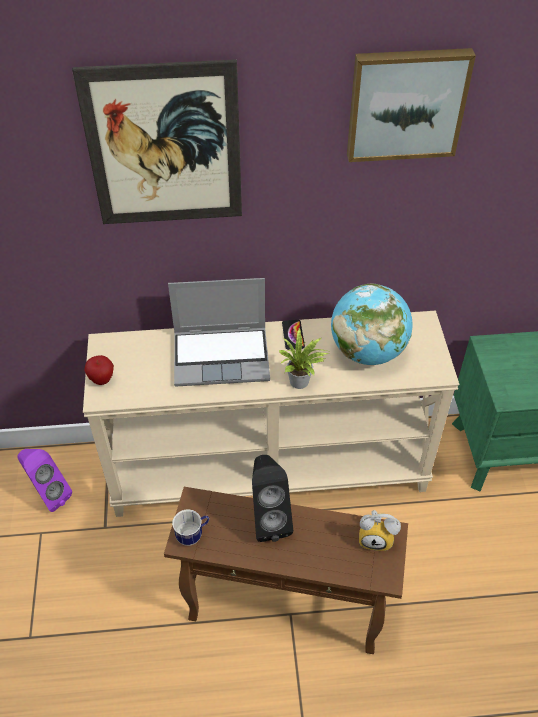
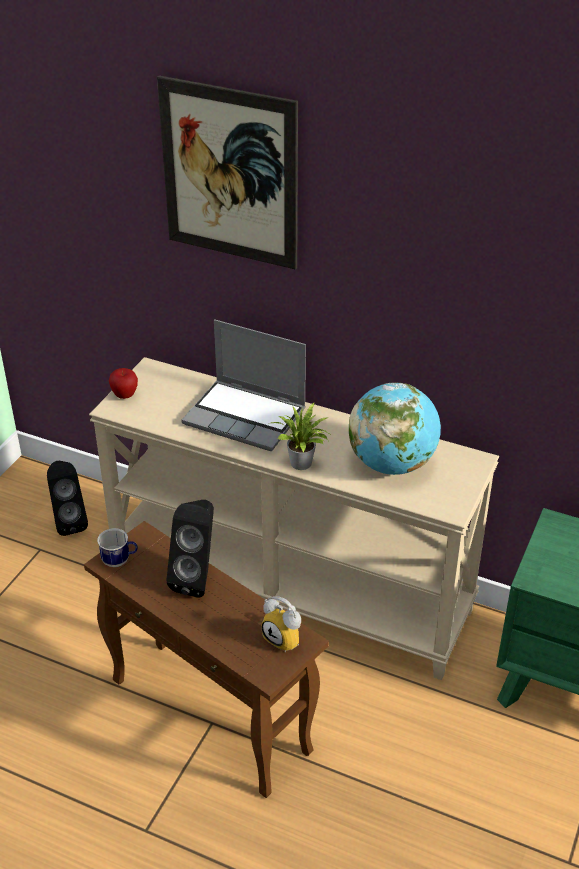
camera: 30 degrees right, 10 degrees down
(49, 495) = (69, 522): purple speaker -> black speaker
(293, 335) = (329, 423): phone -> none
(406, 103) = (462, 188): picture -> none

